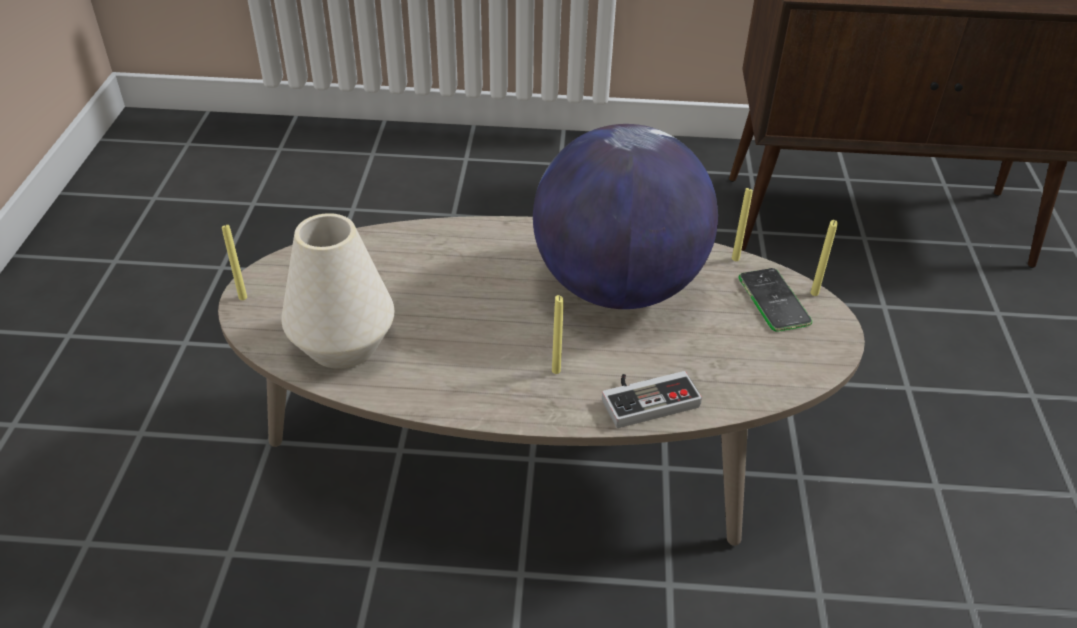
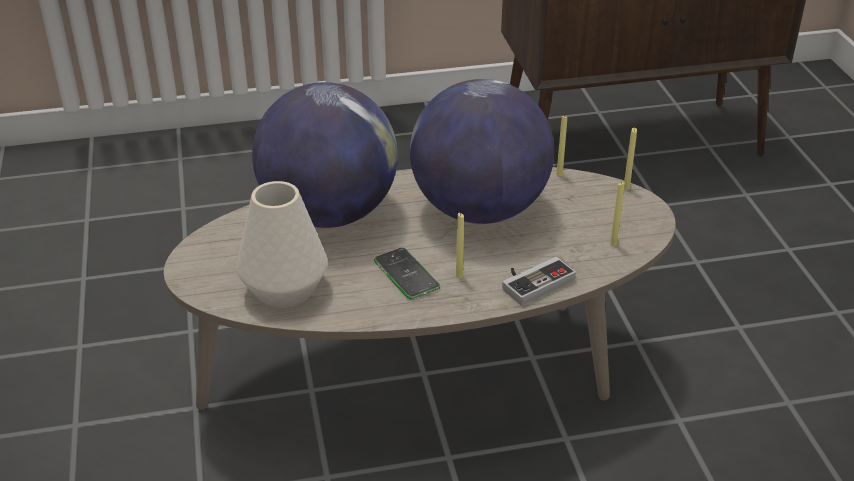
camera: 15 degrees left, 5 degrees down
(243, 297) = (183, 272): yellow candle -> yellow candle (613, 244)
(438, 257) = (329, 214): none -> globe
(773, 300) = (599, 198): phone -> phone (406, 274)

